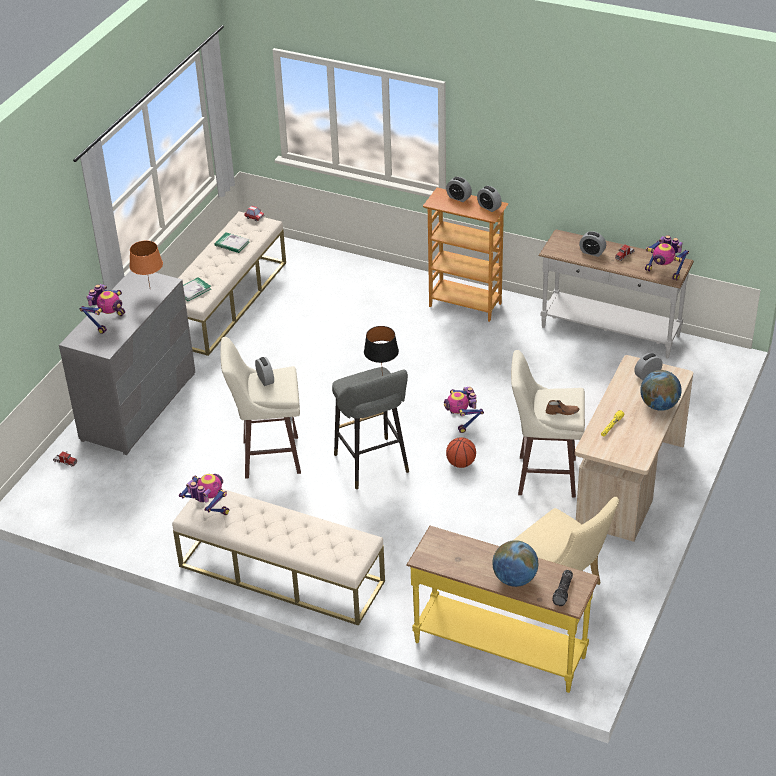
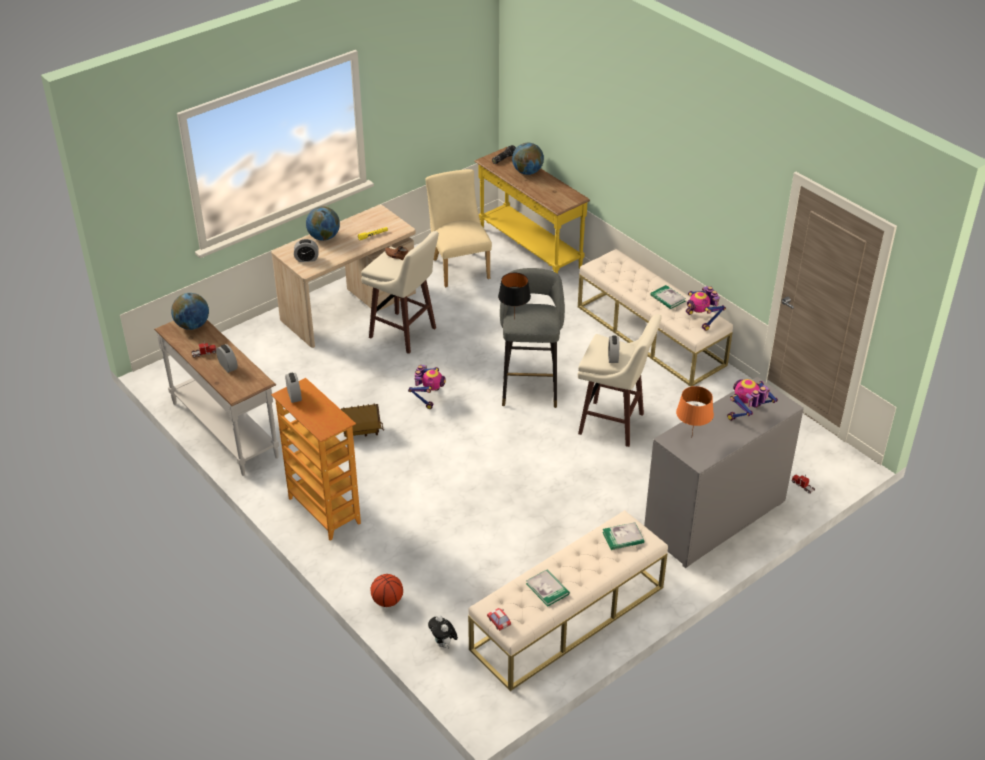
camera: 155 degrees left, 0 degrees up
(257, 524) = (667, 298): none -> book
(306, 260) = (443, 644): none -> plush toy
(458, 198) = (311, 418): alarm clock -> none
(460, 463) = (459, 364): basketball -> basketball (387, 601)
(493, 370) = (362, 432): none -> toy house
(664, 272) = (192, 325): toy robot -> globe

